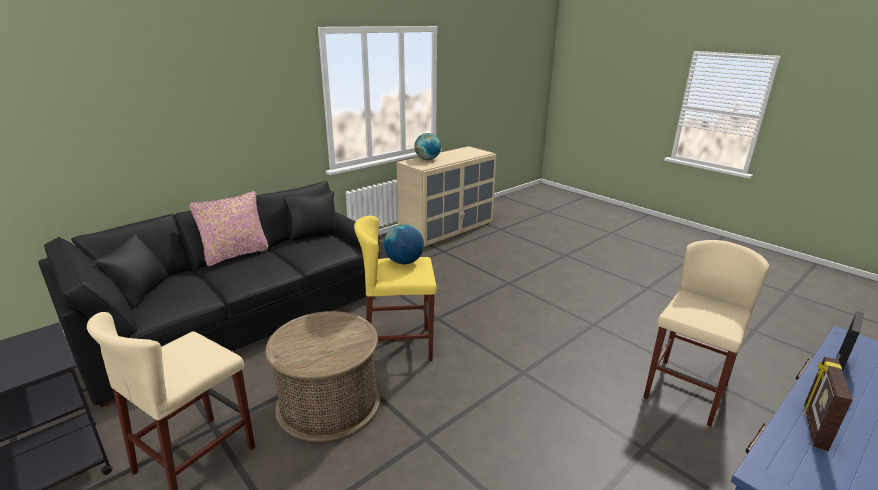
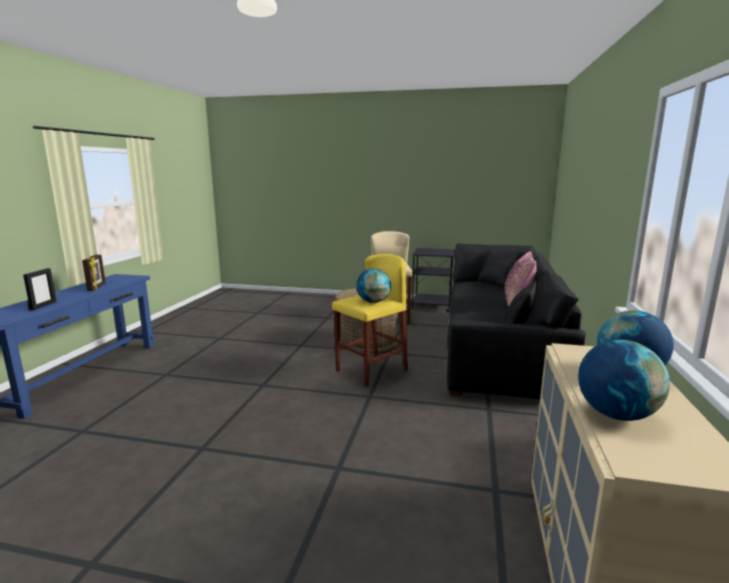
camera: 145 degrees right, 10 degrees down
(464, 156) = (616, 414): none -> globe
(685, 391) = (114, 414): beige stool -> none

